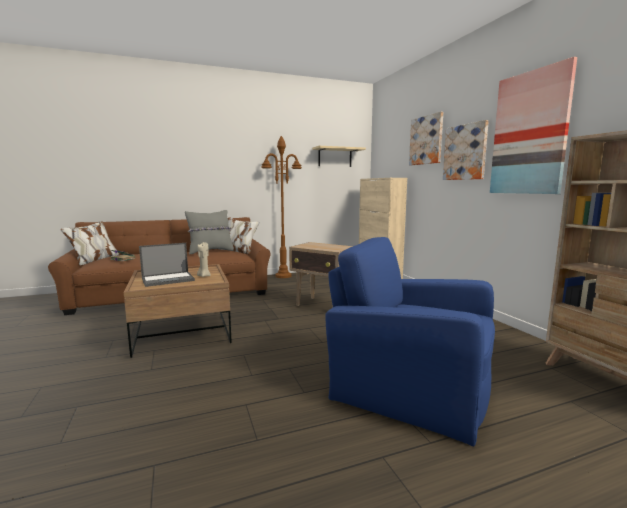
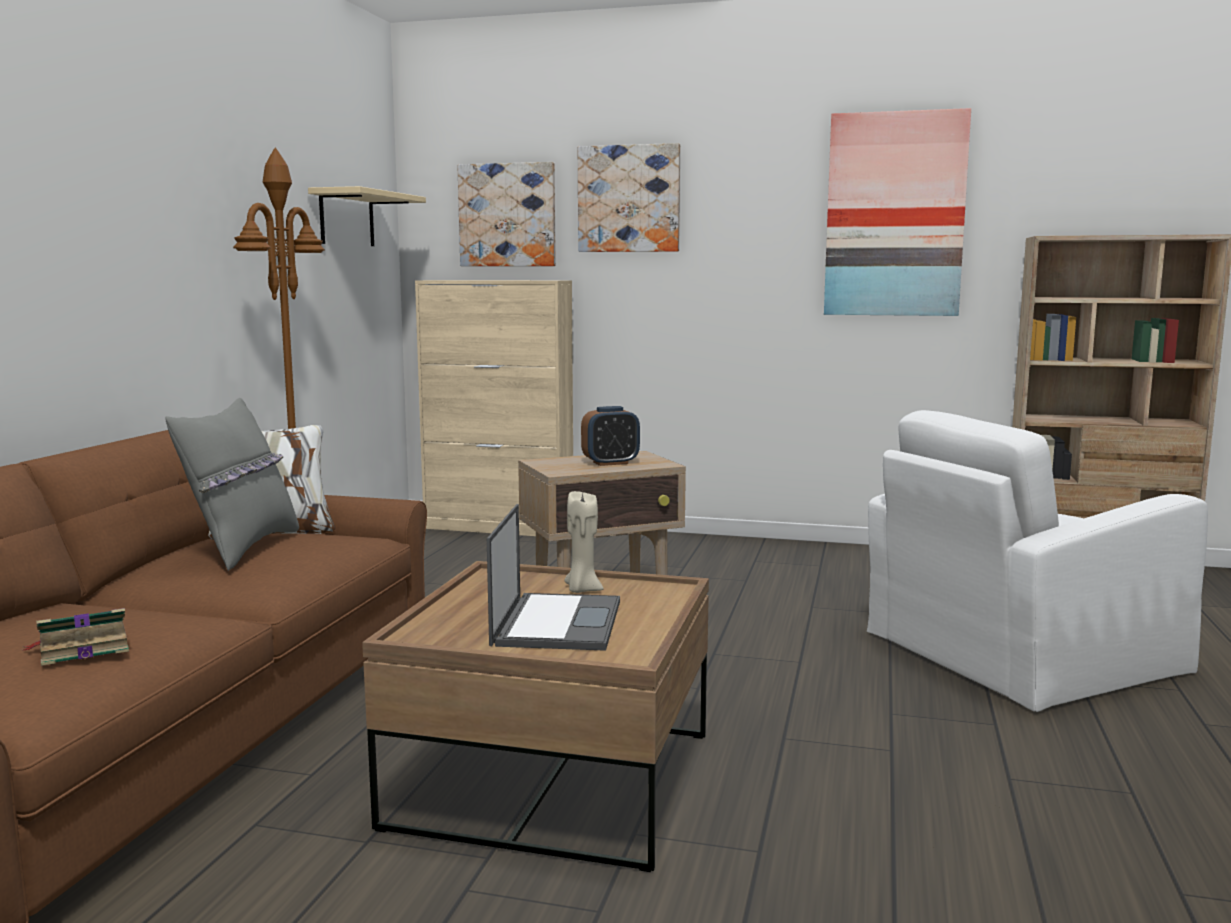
camera: 55 degrees left, 0 degrees up
(324, 247) = (610, 463): none -> alarm clock
(410, 384) = (1019, 652): blue armchair -> white armchair
(465, 152) = (749, 235): picture -> picture (508, 215)

